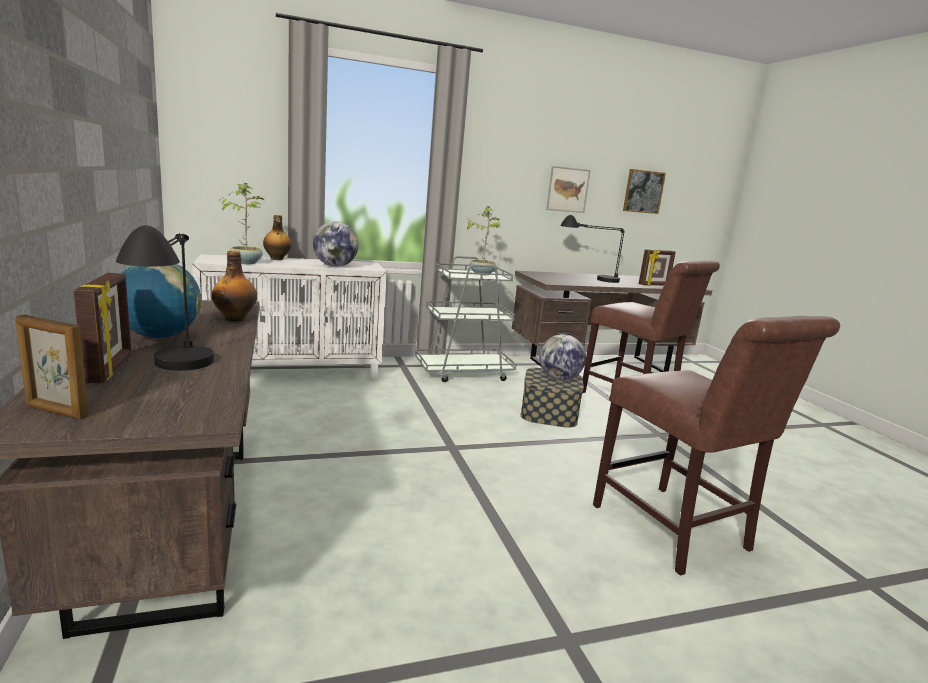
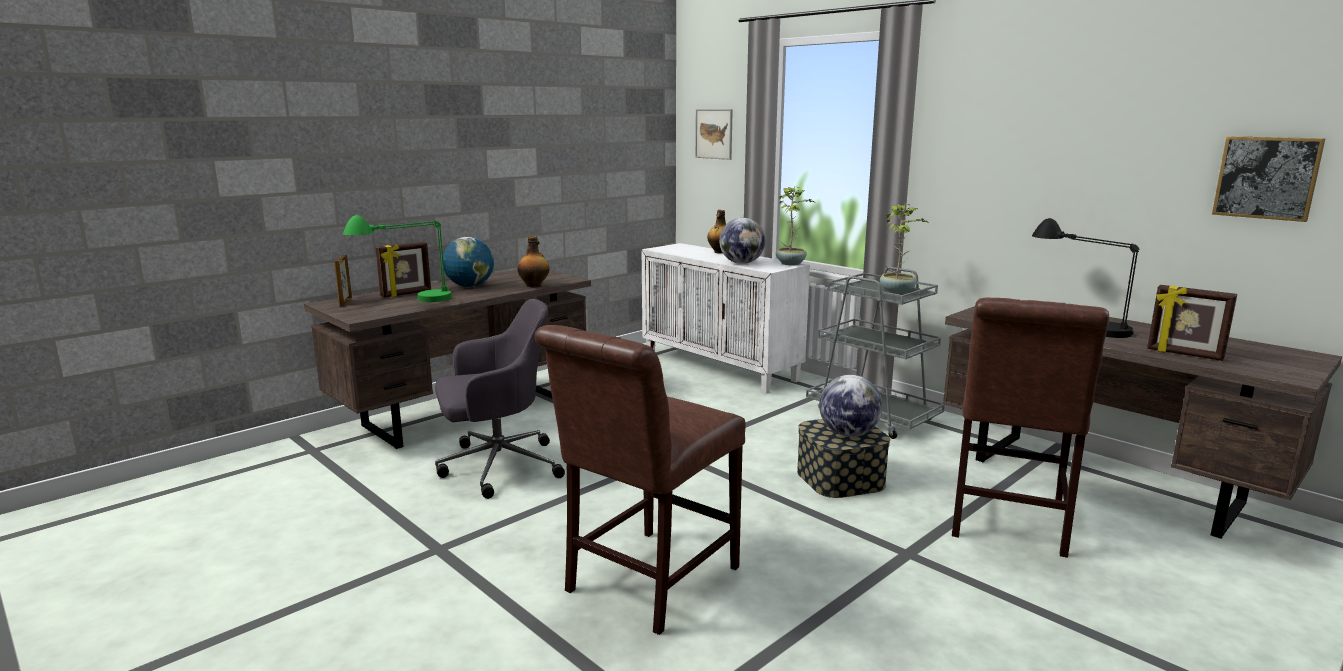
camera: 65 degrees right, 0 degrees up
(175, 378) = (406, 303): black table lamp -> green table lamp
(246, 262) = (681, 252): potted plant -> potted plant (791, 263)
(383, 544) = (497, 466): none -> grey office chair
(567, 189) = (1090, 178): picture -> picture (714, 134)

